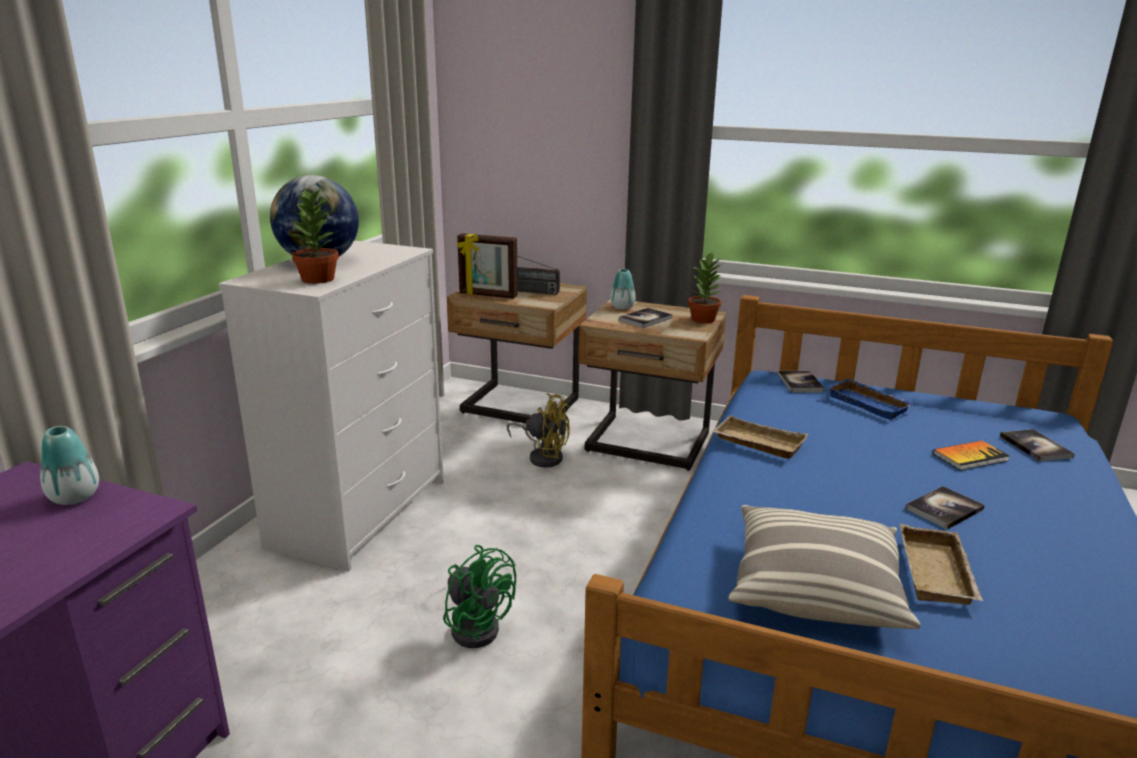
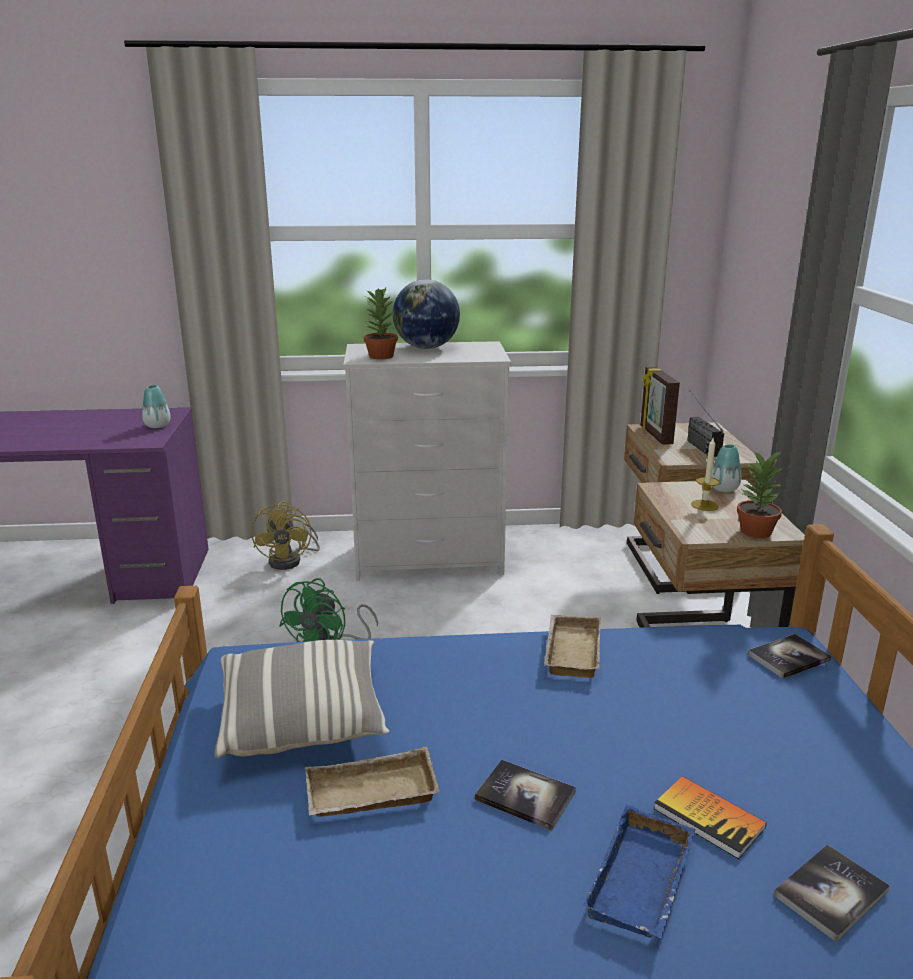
camera: 65 degrees right, 0 degrees up
(543, 456) = (599, 605): yellow fan -> yellow fan (291, 560)
(645, 319) = (704, 505): book -> candle
(870, 404) = (791, 718): blue tray -> blue tray (644, 883)

